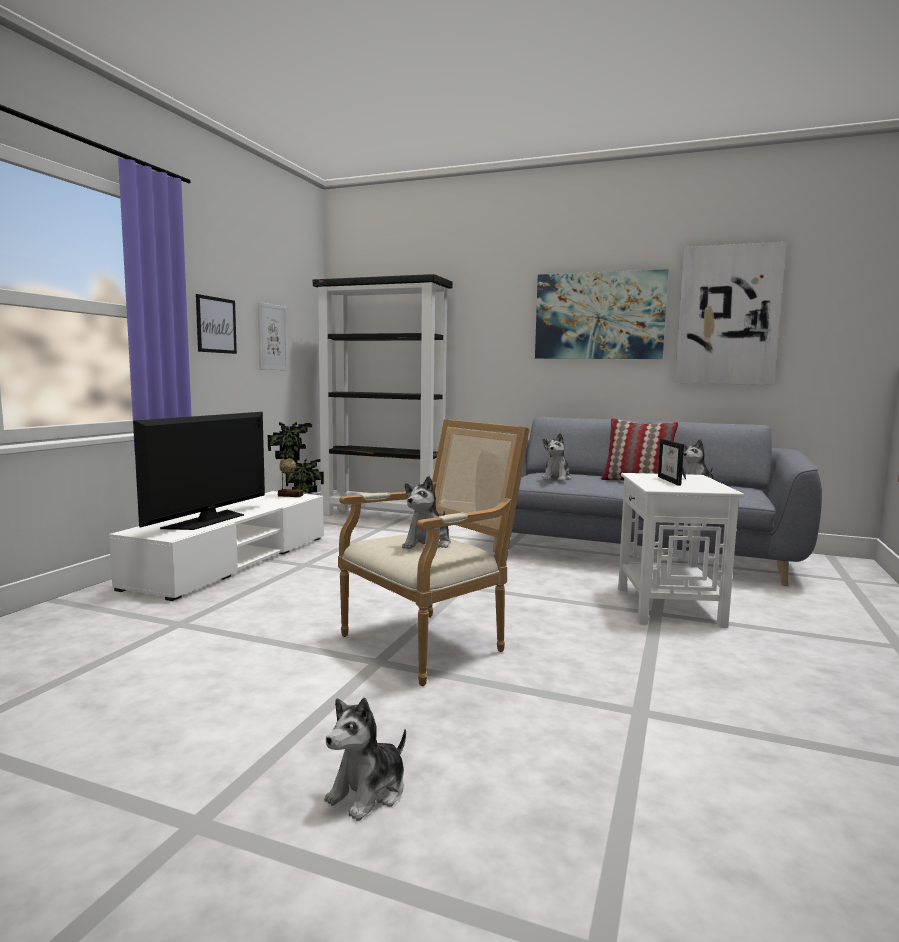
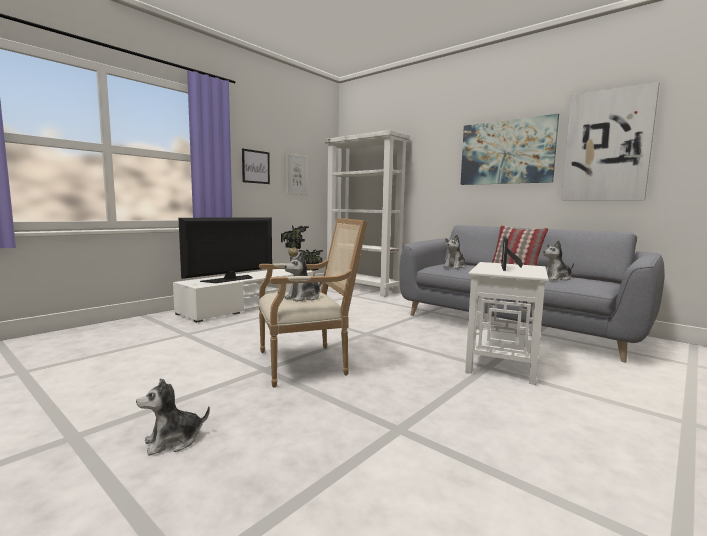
camera: 20 degrees right, 0 degrees up
(383, 516) = (363, 289): black bookcase -> white bookcase

